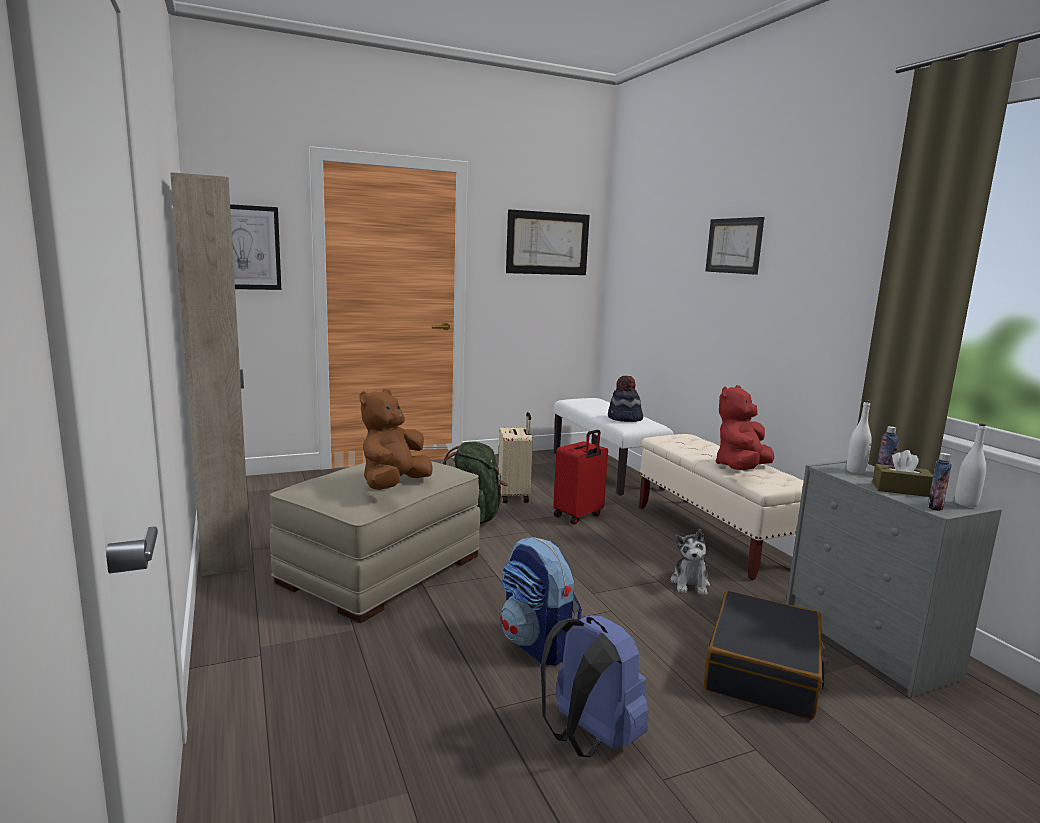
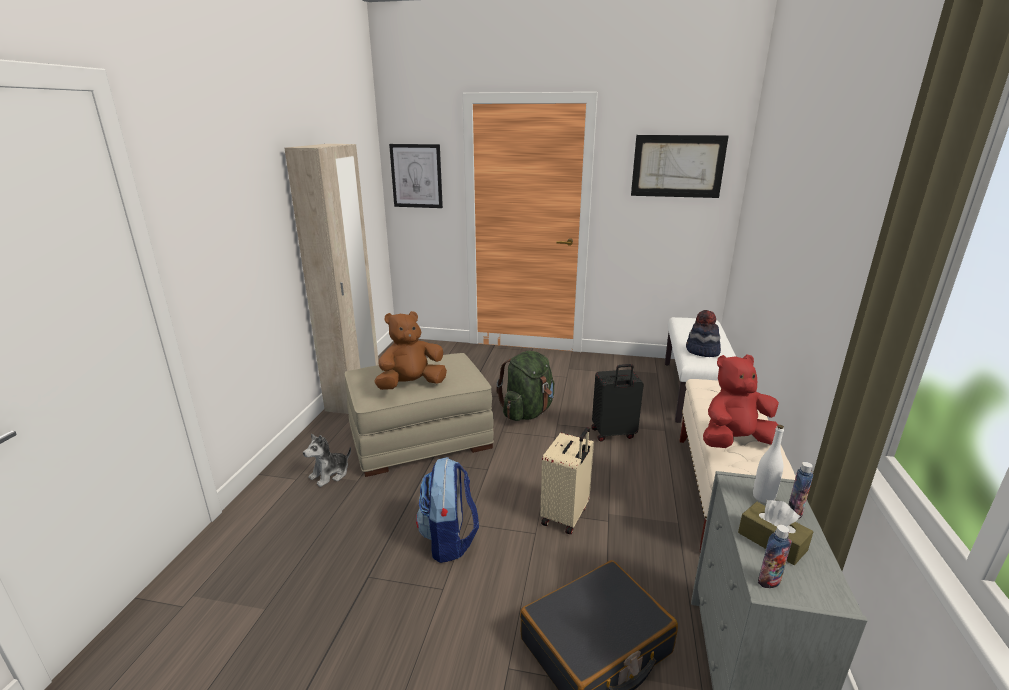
camera: 35 degrees right, 10 degrees up
(514, 496) = (581, 400): beige suitcase -> beige suitcase (566, 516)
(578, 516) = (613, 434): red suitcase -> black suitcase
(588, 738) = (396, 631): blue backpack -> none
(690, 584) = (634, 535): plush toy -> plush toy (330, 474)
(734, 245) = (808, 191): picture -> none
(966, 503) = (823, 593): white bottle -> none

